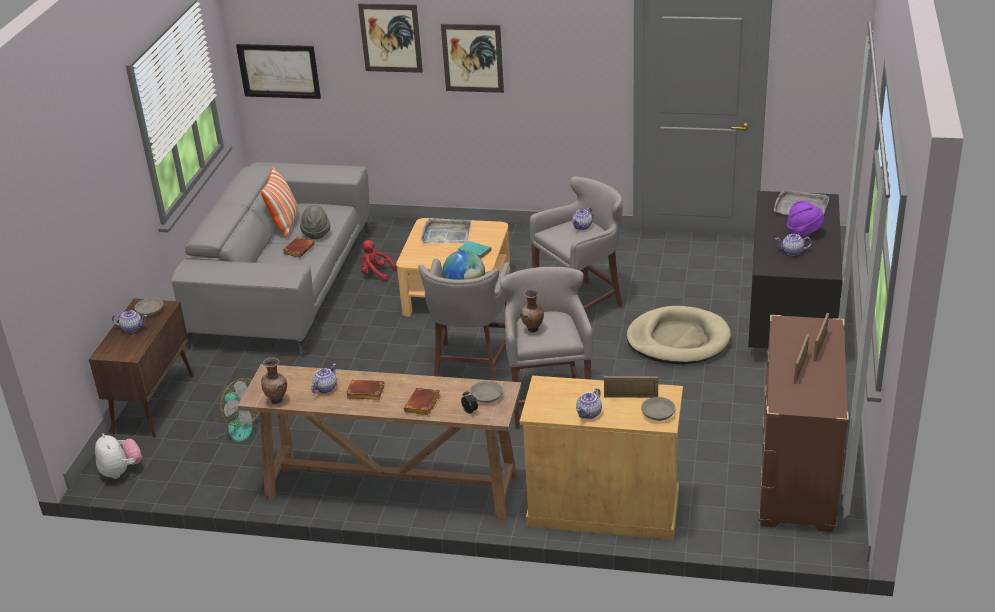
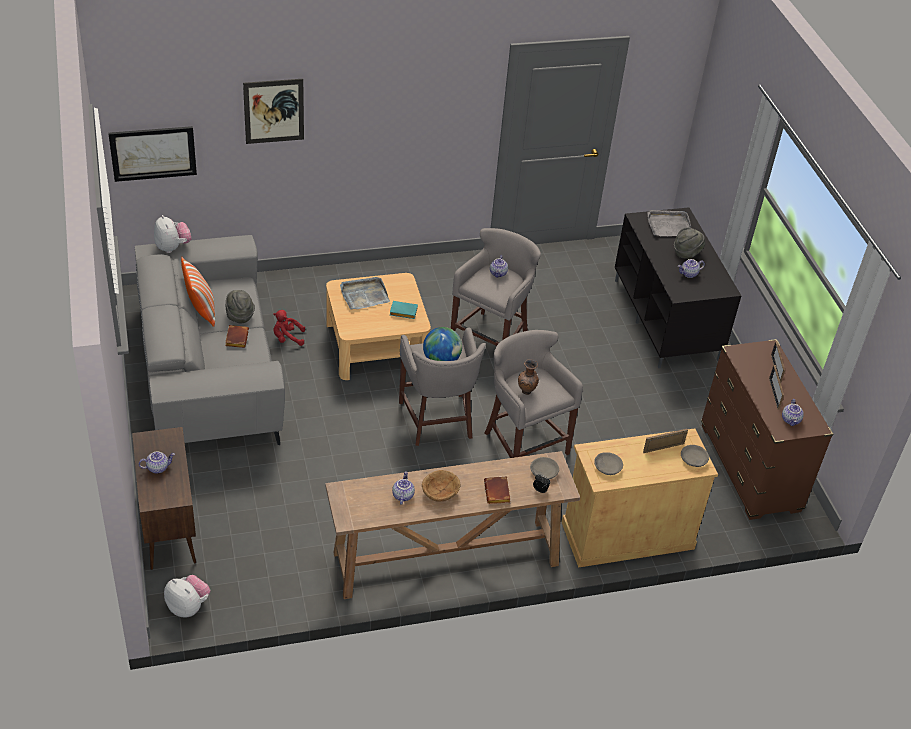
camera: 30 degrees left, 10 degrees up
(150, 310) = (160, 443): grey bowl -> grey bowl (607, 467)
(235, 427) = (265, 533): fan -> none
(277, 400) = (369, 518): brown vase -> none
(285, 166) = (172, 247): none -> plush toy
(364, 393) = (440, 492): brown book -> brown bowl
(472, 58) = (354, 121): picture -> none
(589, 414) = (643, 472): teapot -> teapot (791, 420)
(678, 340) = (591, 358): beige dog bed -> none
(804, 233) = (686, 253): purple hat -> grey hat

